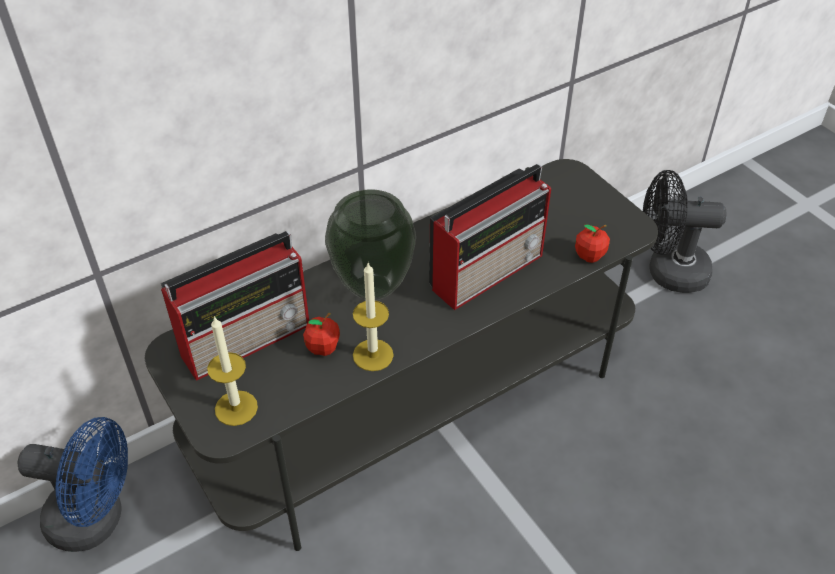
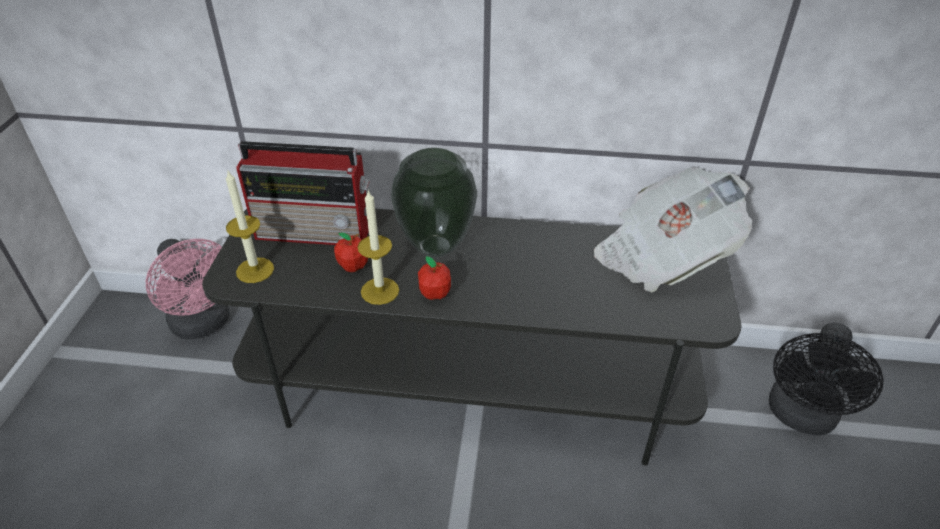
camera: 40 degrees right, 5 degrees down
(96, 520) = (204, 324): blue fan -> pink fan
(489, 270) = (539, 283): radio -> none
(551, 194) = (663, 255): none -> newspaper
(589, 256) = (641, 320): apple -> apple (435, 293)
(667, 272) = (801, 417): black fan -> black fan turned 105 degrees counterclockwise

